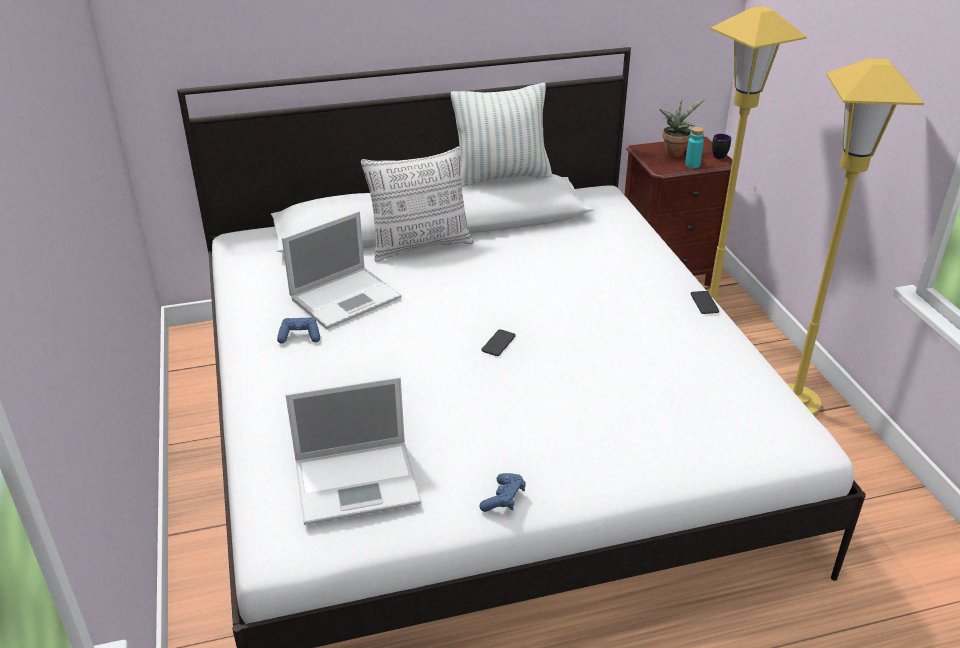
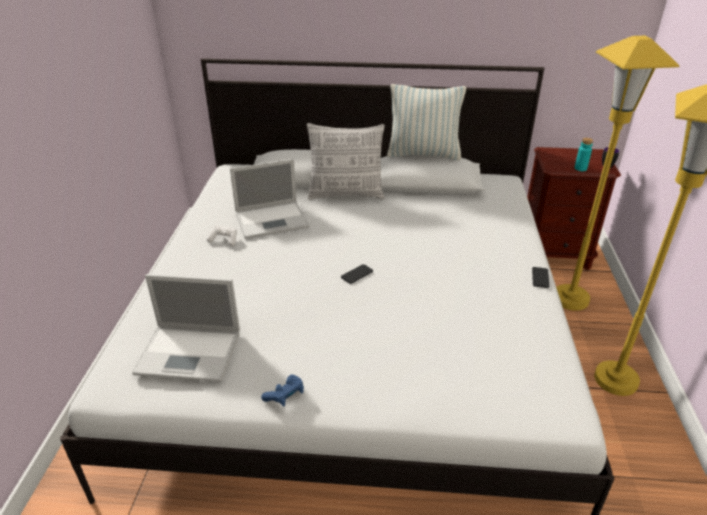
camera: 20 degrees right, 0 degrees up
(300, 336) = (224, 240): blue game controller -> white game controller
(675, 152) = (571, 157): potted plant -> none

